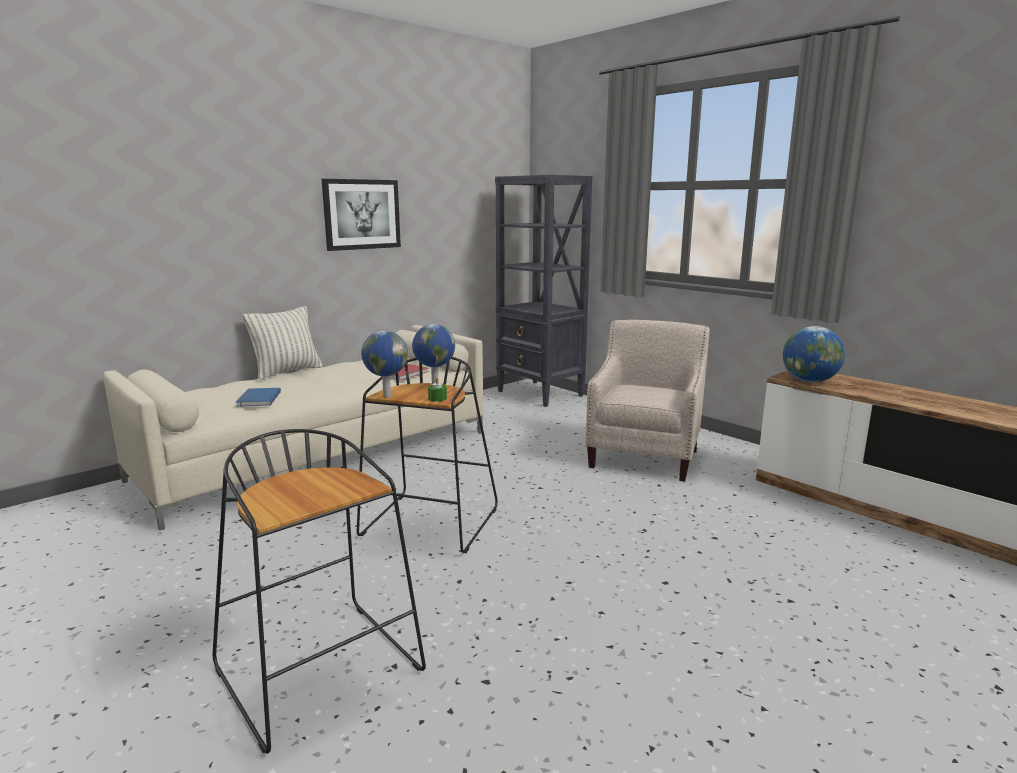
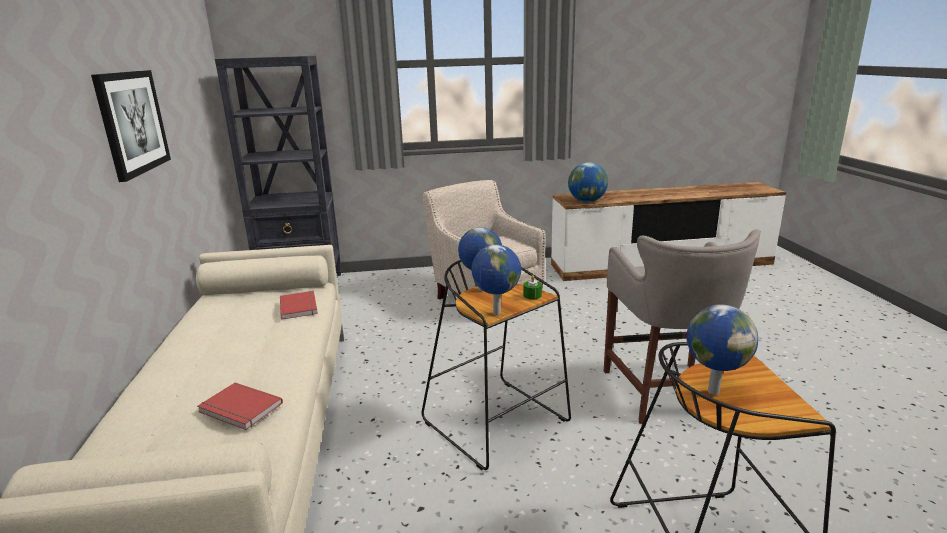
camera: 55 degrees left, 5 degrees up
(257, 399) = (239, 409): blue book -> red book
(287, 372) = (149, 369): pillow -> none
(302, 479) = (712, 391): none -> globe
(581, 598) = (666, 394): none -> grey stool

